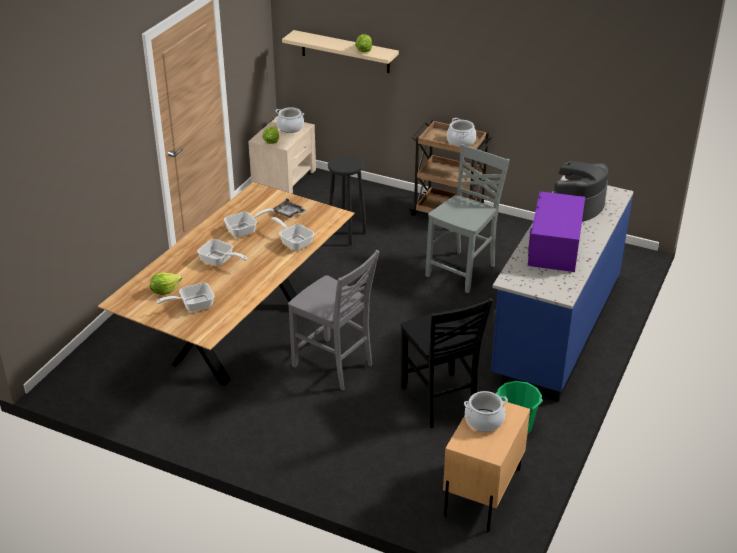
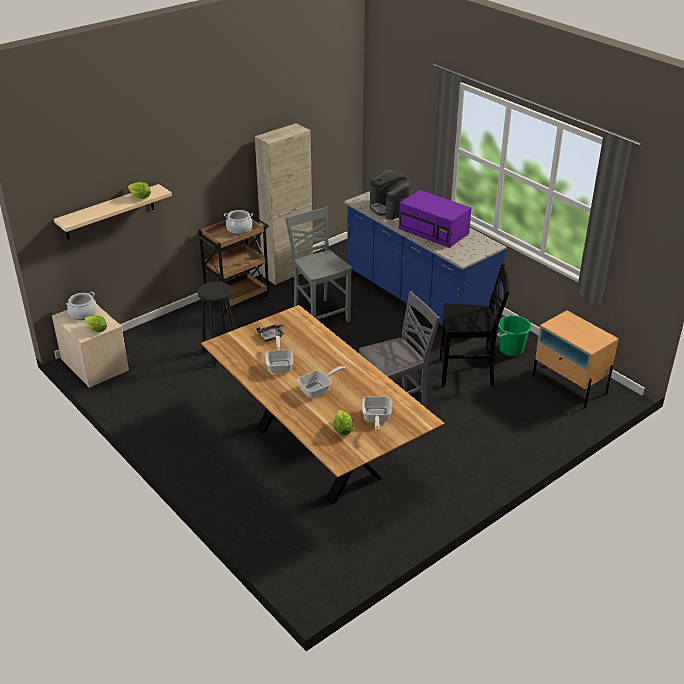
camera: 65 degrees left, 0 degrees up
(294, 242) = (319, 344): frying pan -> none
(484, 420) = (571, 331): cooking pot -> none
(522, 228) = (288, 272): none -> beige cabinet

